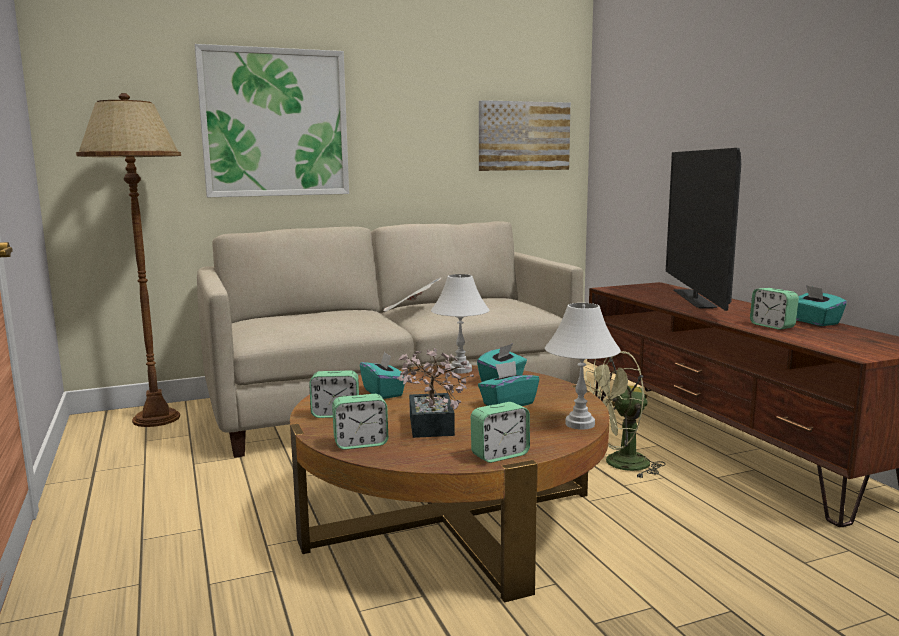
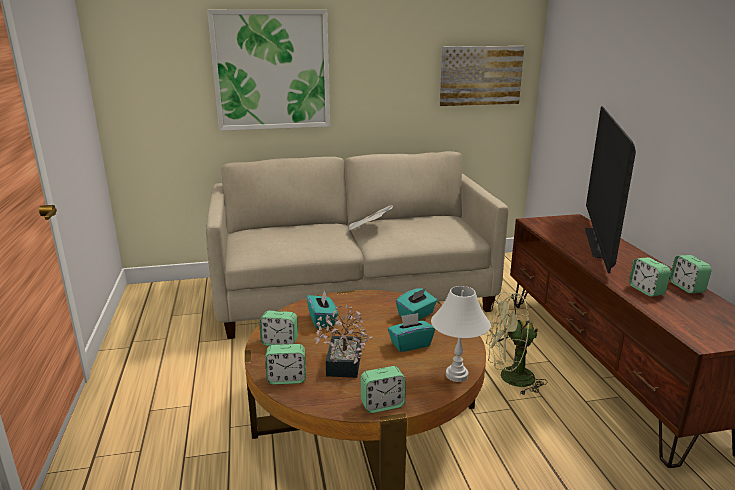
camera: 10 degrees right, 10 degrees up
(157, 419) = (183, 294): brown floor lamp -> none
(460, 370) = (388, 298): white table lamp -> none
(814, 322) = (686, 287): turquoise tissue box -> alarm clock

